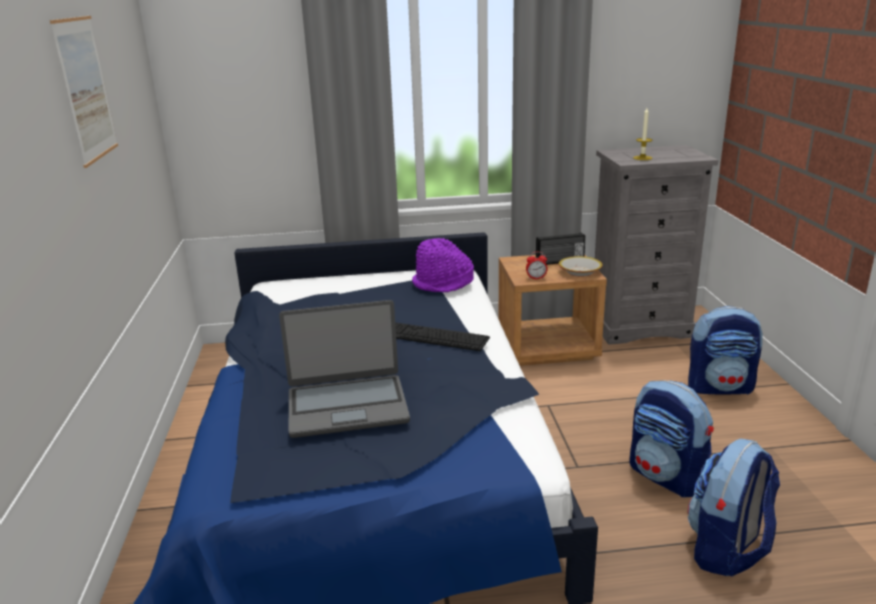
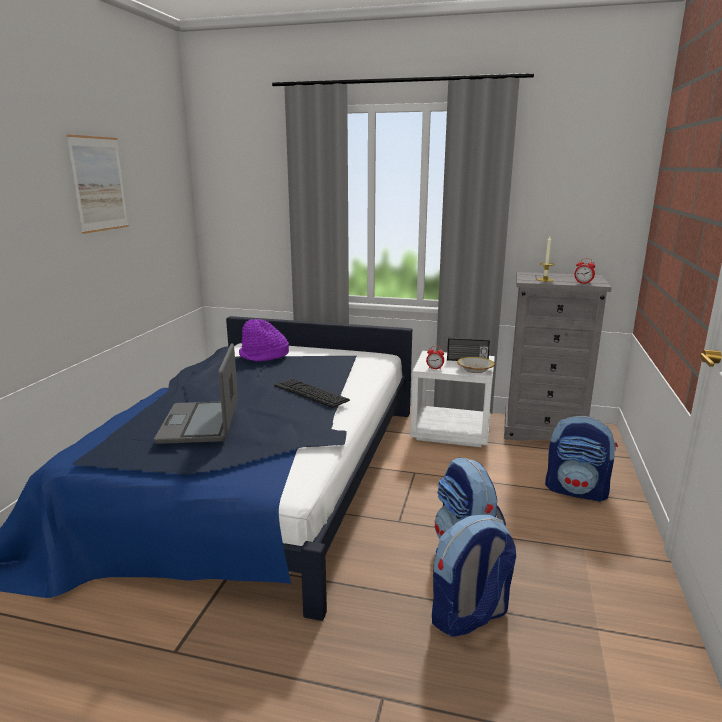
camera: 20 degrees right, 5 degrees down
(347, 406) = (201, 423): laptop -> laptop turned 75 degrees clockwise
(443, 284) = (359, 361): purple hat -> purple hat (264, 356)
(548, 347) = (451, 431): brown nightstand -> white nightstand
(685, 158) = (583, 283): none -> alarm clock

